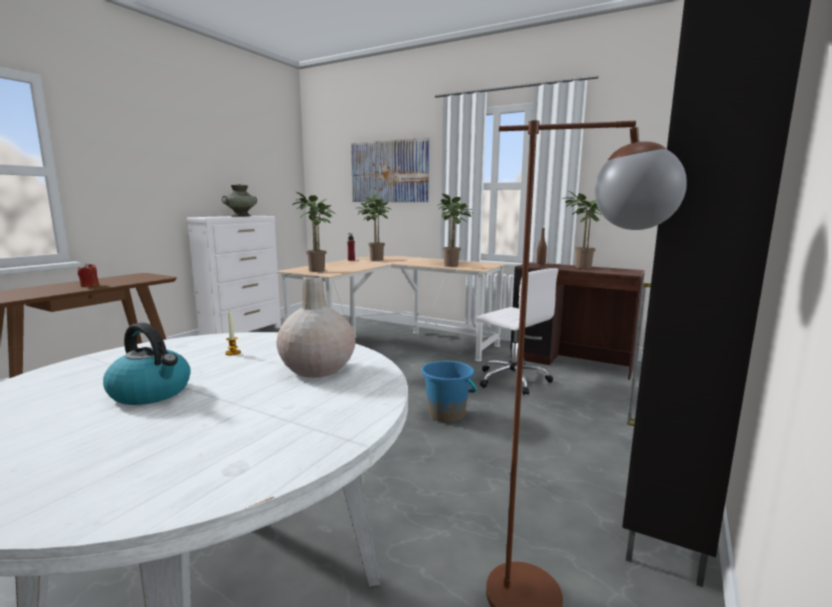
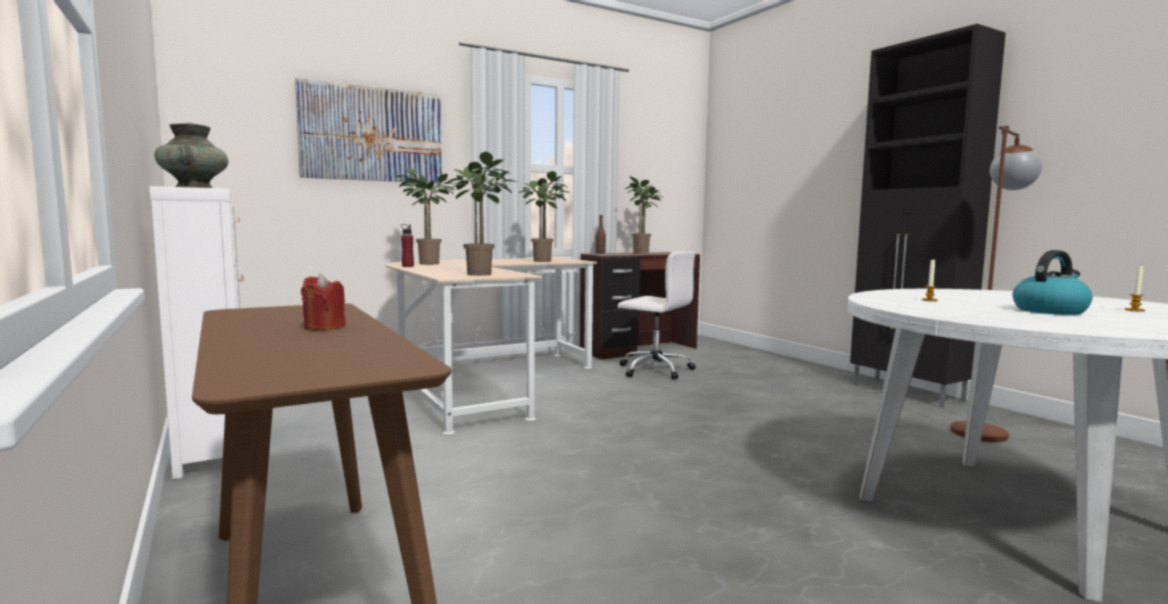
camera: 60 degrees left, 5 degrees down
(173, 438) = (1134, 310): none -> candle
(317, 369) = (976, 294): beige vase -> none
(447, 414) = (710, 400): blue bucket -> none
(512, 379) = (654, 370): white office chair -> white office chair turned 45 degrees clockwise

